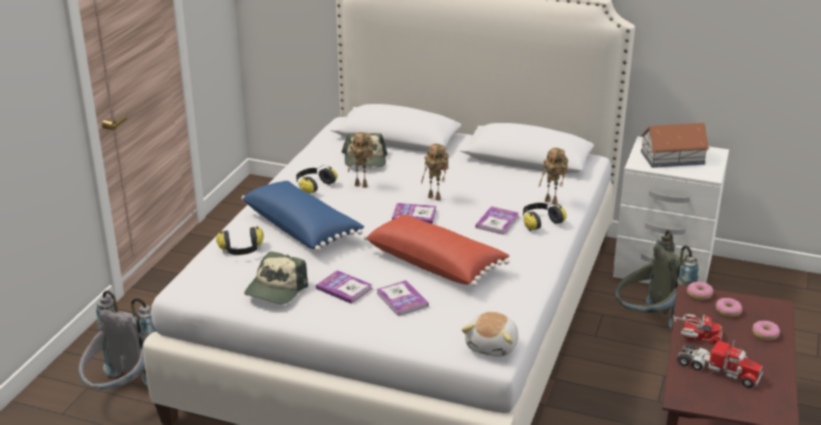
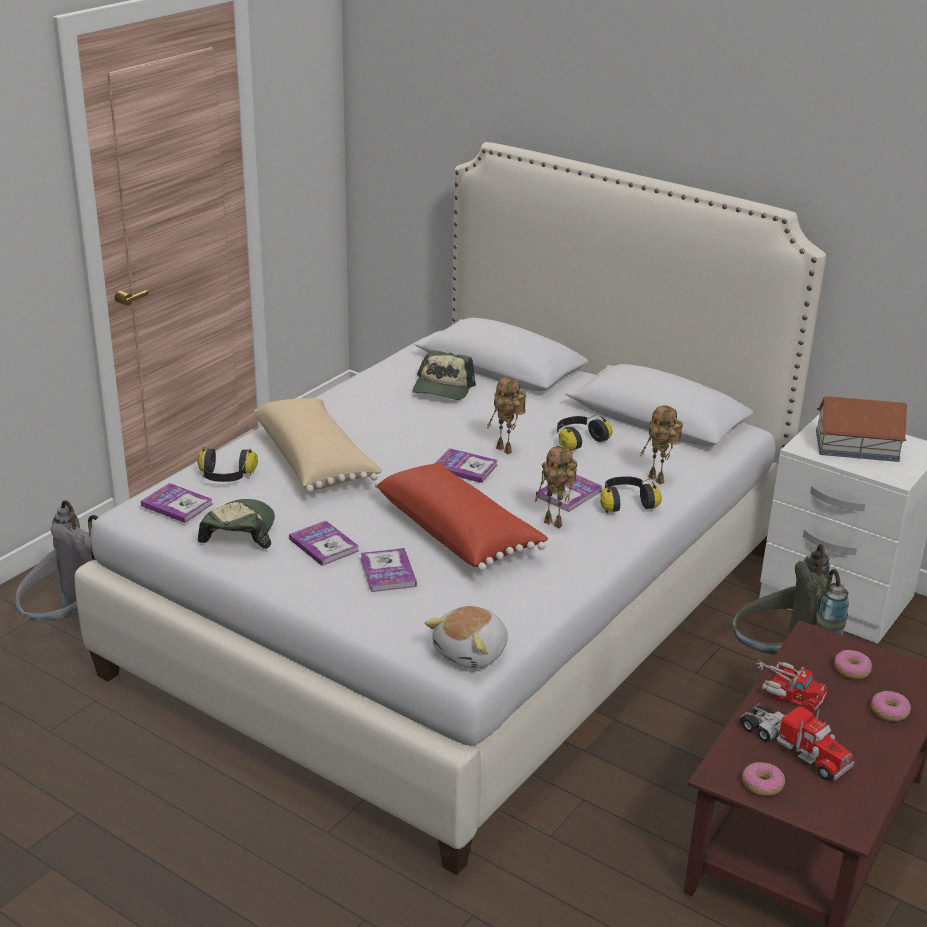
camera: 15 degrees right, 0 degrees up
(216, 277) = (177, 505): none -> book
(276, 289) = (238, 532): cap -> cap turned 150 degrees clockwise
(302, 228) = (316, 461): blue pillow -> beige pillow
(313, 186) = (360, 411): headphones -> headphones (579, 441)
(362, 185) = (421, 420): toy robot -> toy robot (555, 523)
(699, 294) = (822, 639): donut -> donut (762, 784)

